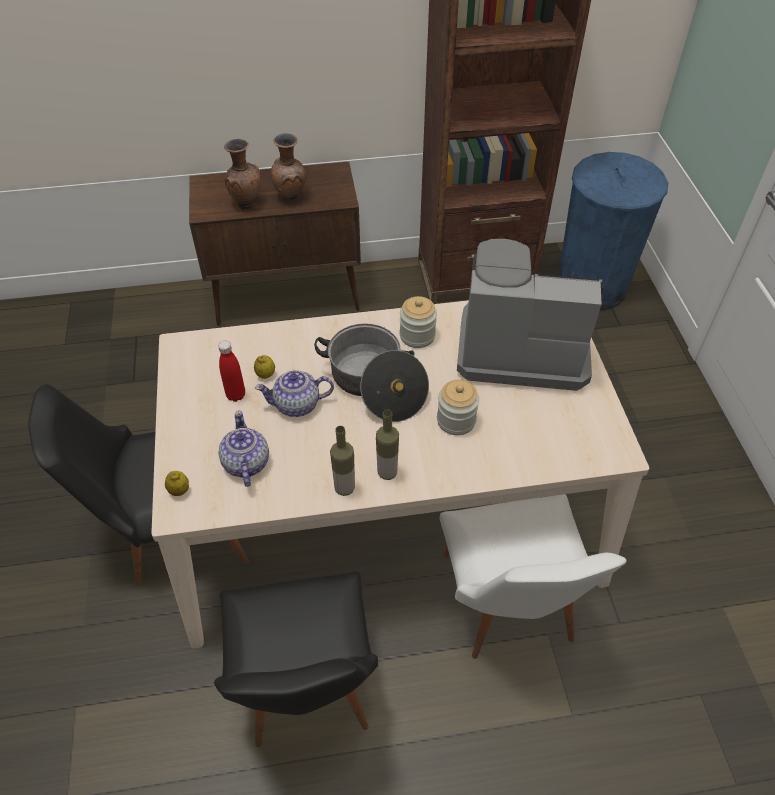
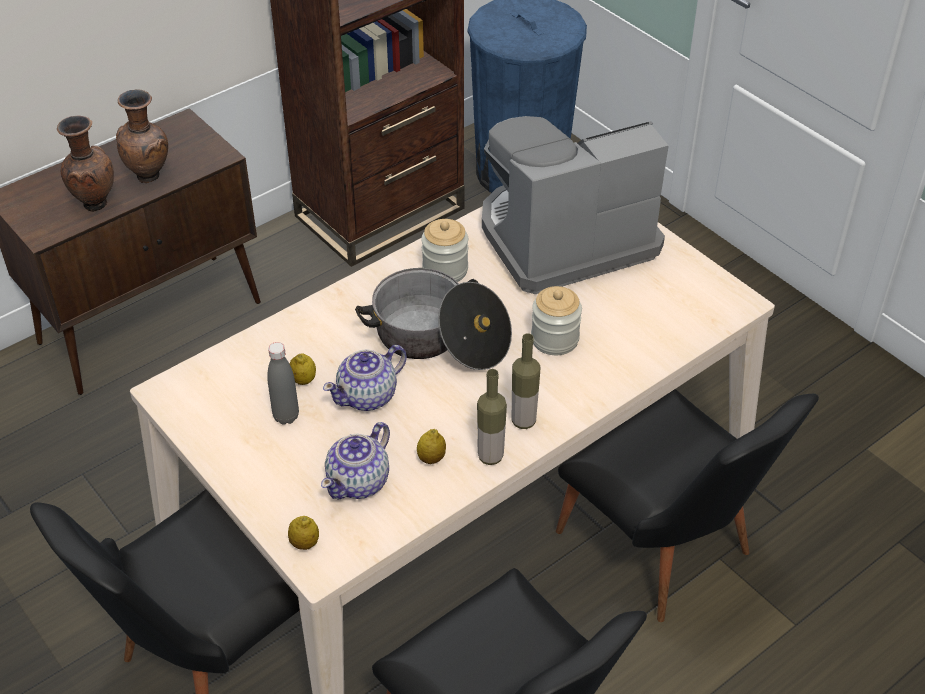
camera: 30 degrees left, 5 degrees down
(236, 395) = (286, 416): red bottle -> grey bottle
(245, 464) = (359, 481): teapot -> teapot turned 105 degrees counterclockwise
(304, 470) = (431, 458): none -> lemon
(510, 610) = (665, 554): white chair -> black chair

